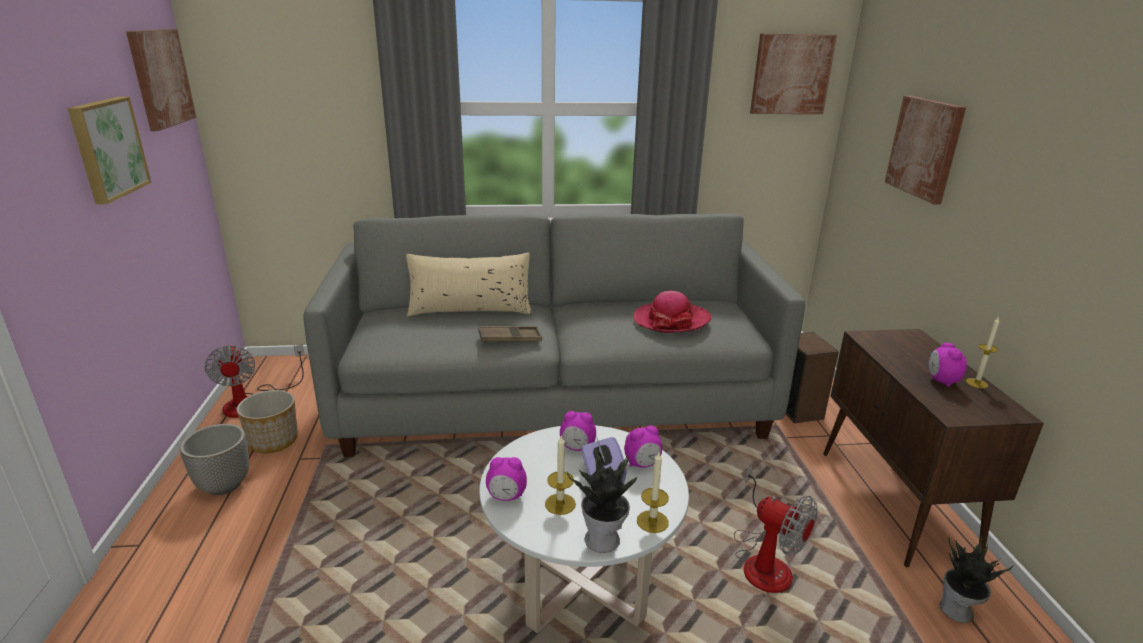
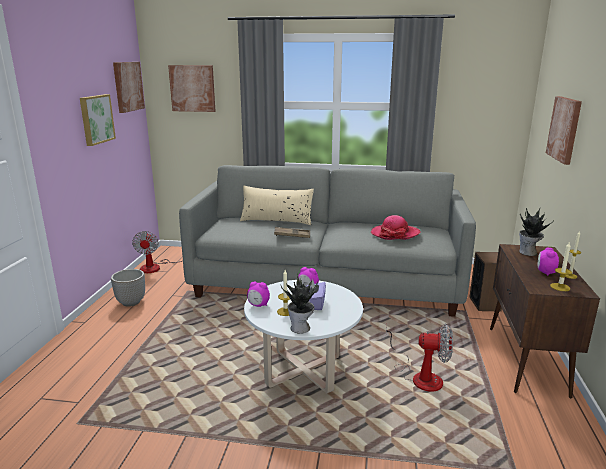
camera: 15 degrees right, 5 degrees down
(273, 440) = (161, 285): planter -> none
(642, 464) = (341, 300): alarm clock -> none
(652, 521) = (332, 324): candle -> candle (560, 287)
(763, 561) = (420, 376): fan -> fan turned 45 degrees counterclockwise
(791, 74) = (495, 85): picture -> picture (192, 88)
(957, 611) = (537, 419): potted plant -> potted plant (528, 253)

